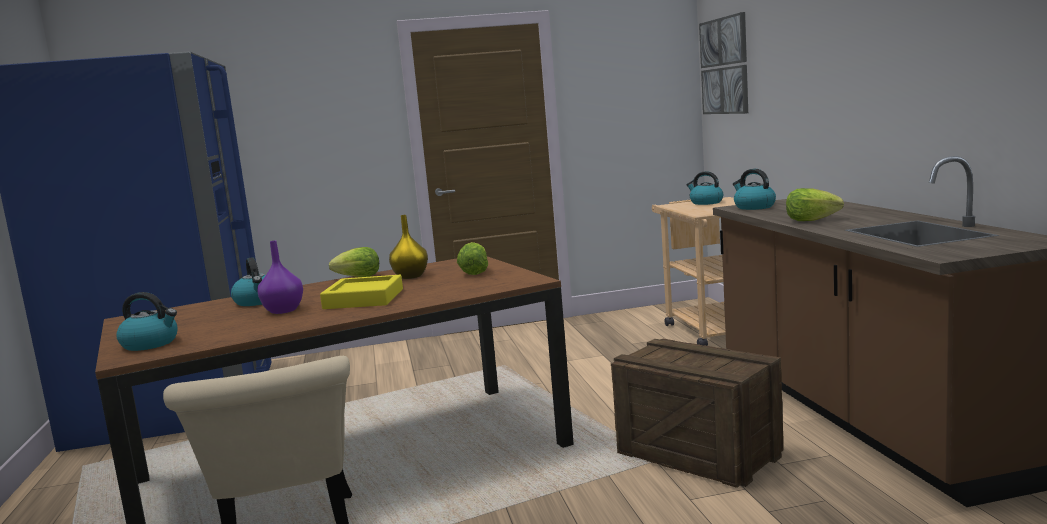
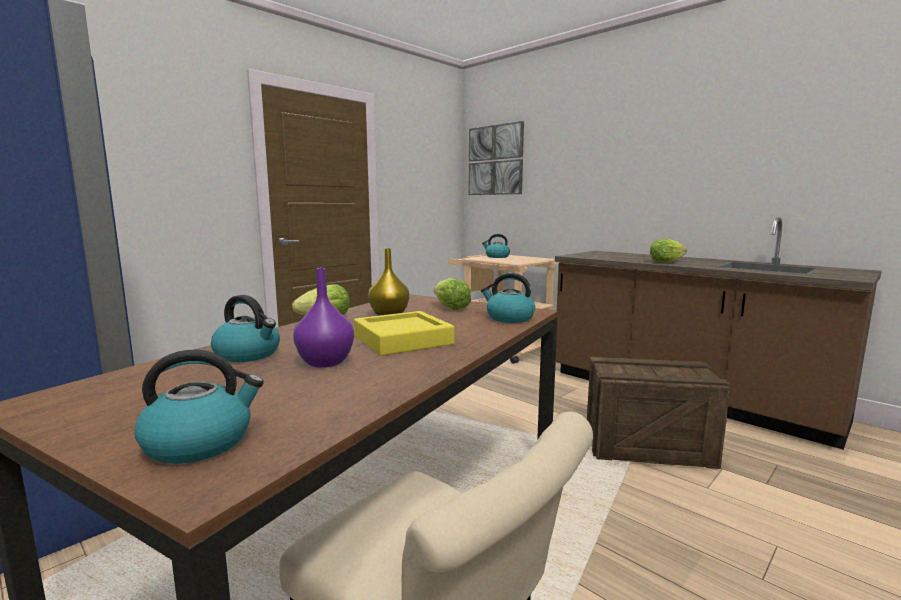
camera: 35 degrees left, 0 degrees up
(754, 207) = (586, 255): kettle -> kettle (509, 318)

